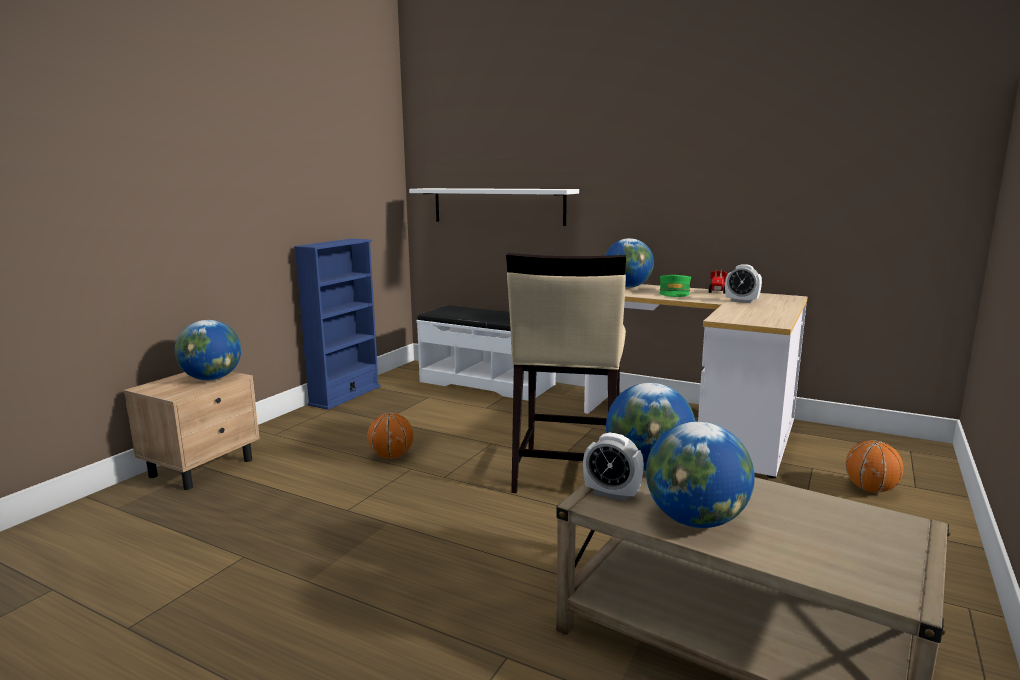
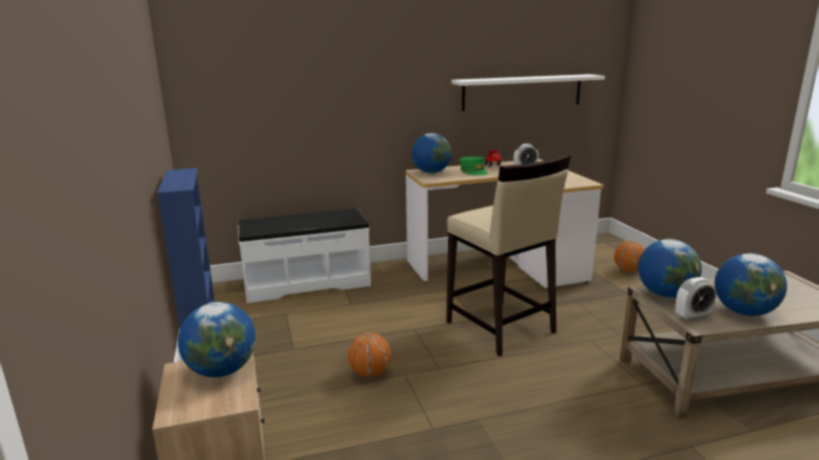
camera: 45 degrees left, 5 degrees up
(498, 206) = (286, 114): white shelf -> white shelf (522, 92)

